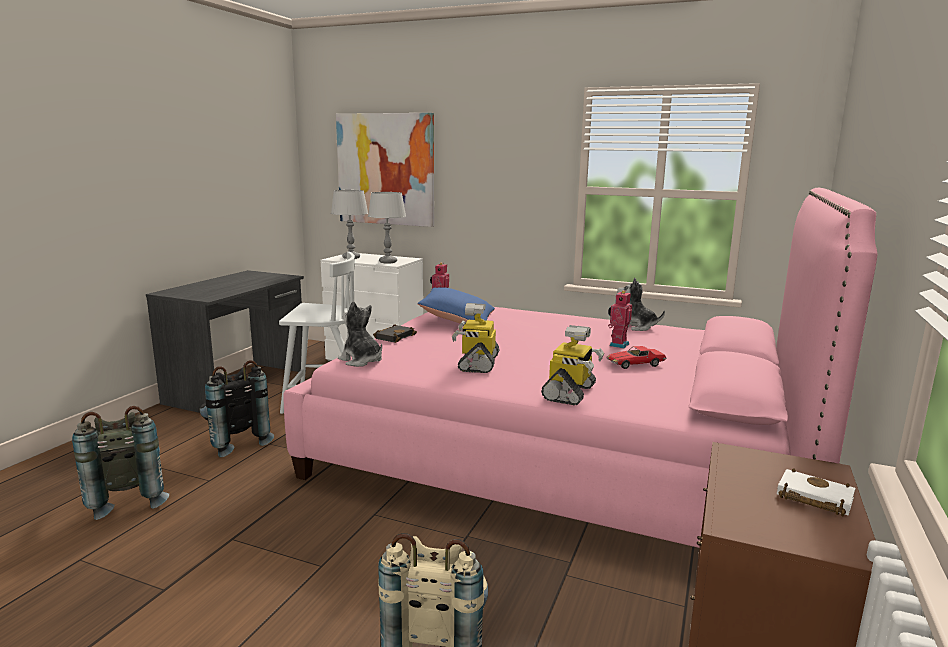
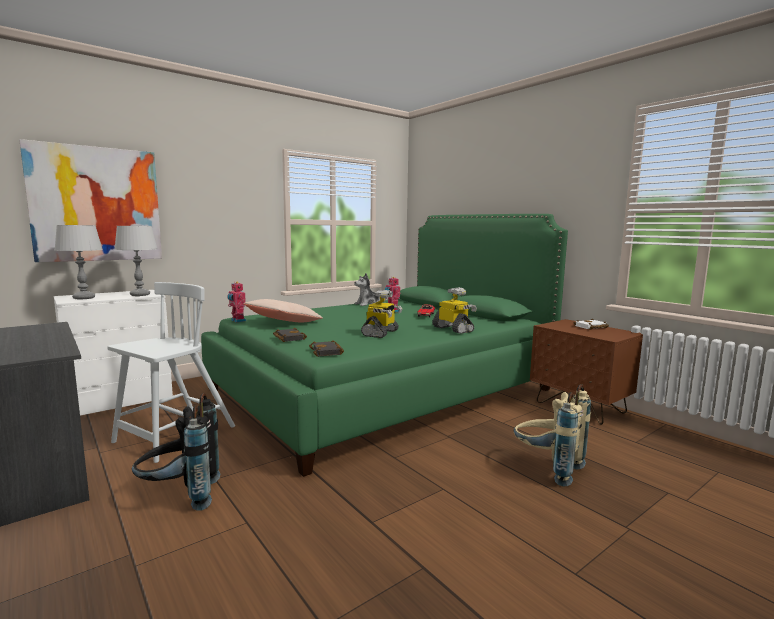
camera: 60 degrees left, 5 degrees down
(128, 499) = (218, 582): grey backpack -> none
(361, 361) = (327, 352): plush toy -> black book
(457, 320) = (283, 322): blue pillow -> beige pillow
(477, 363) = (381, 333): toy robot -> toy robot turned 105 degrees counterclockwise
(562, 452) = (382, 389): pink bed -> green bed

